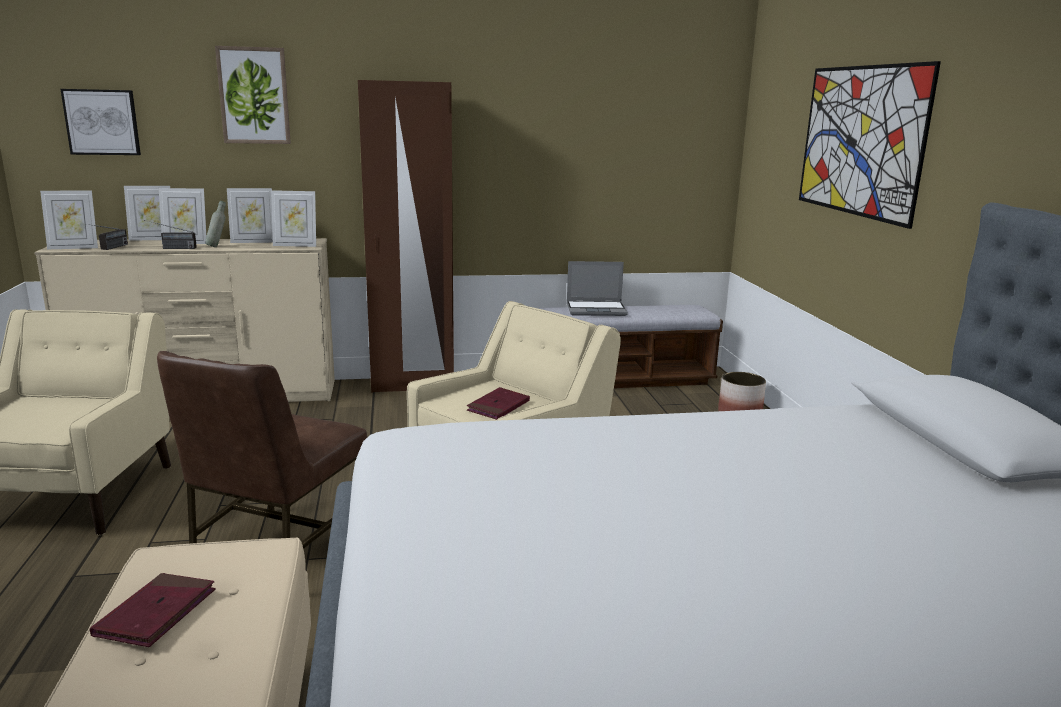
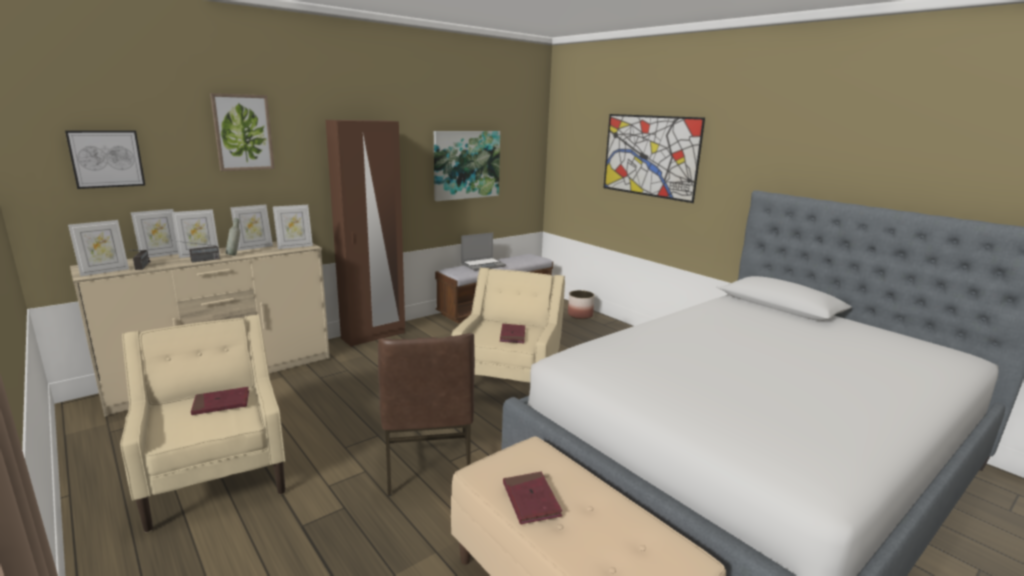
camera: 30 degrees left, 0 degrees up
(72, 409) = (221, 403): none -> red book
(585, 153) = (466, 164): none -> picture

